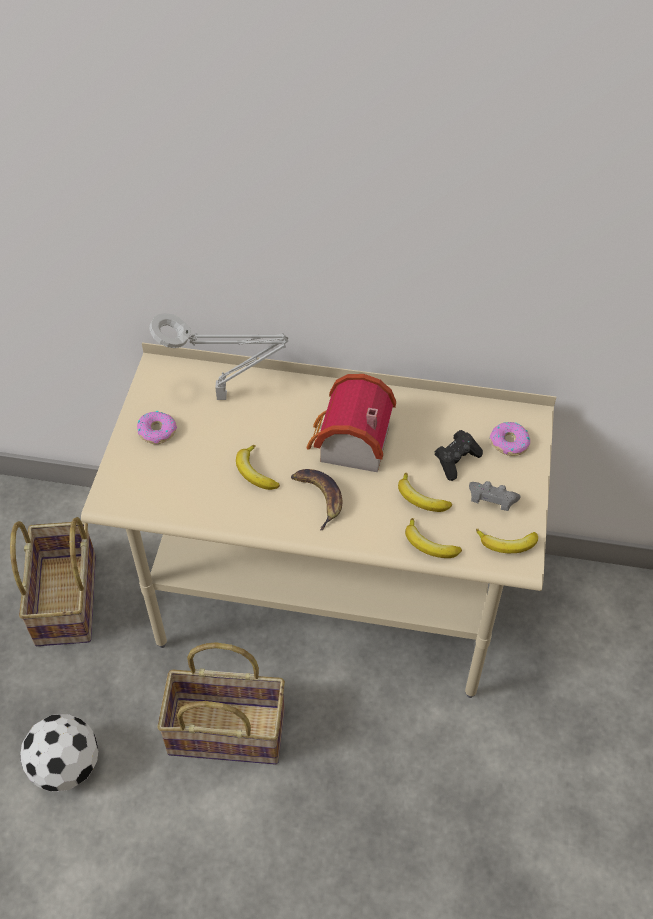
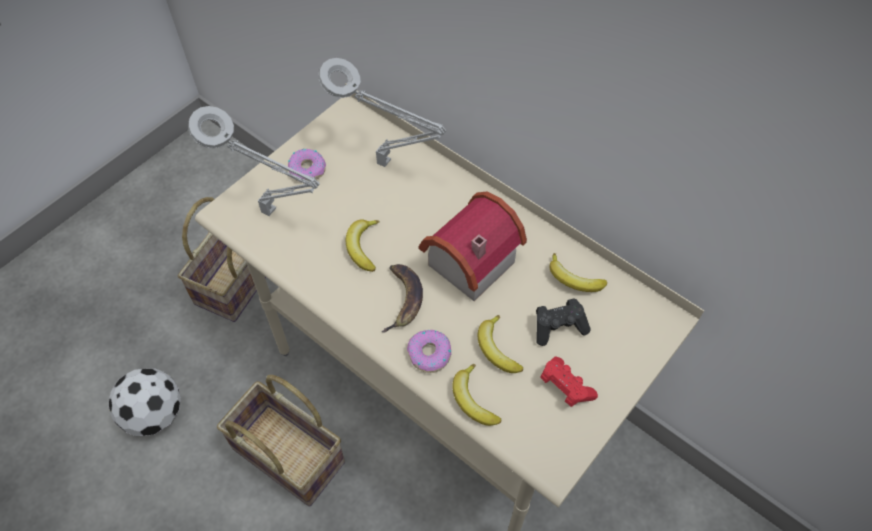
camera: 30 degrees right, 5 degrees up
(153, 481) = (273, 213): none -> grey table lamp
(491, 502) = (565, 387): grey game controller -> red game controller
(507, 545) = (551, 441): banana -> banana (573, 279)
(509, 443) = (625, 335): donut -> donut (429, 354)

